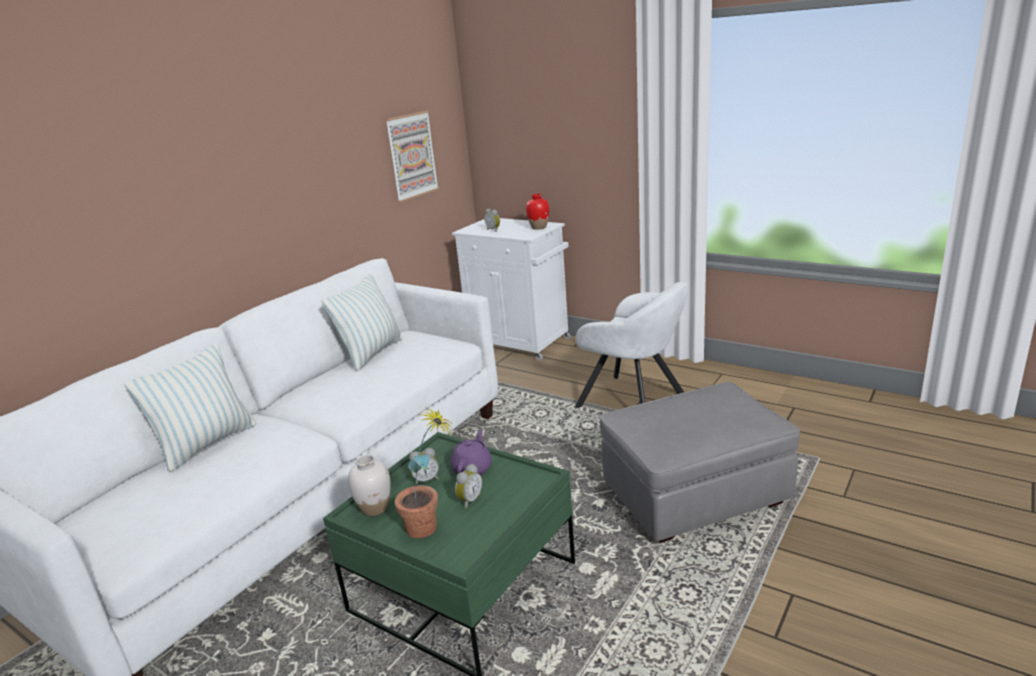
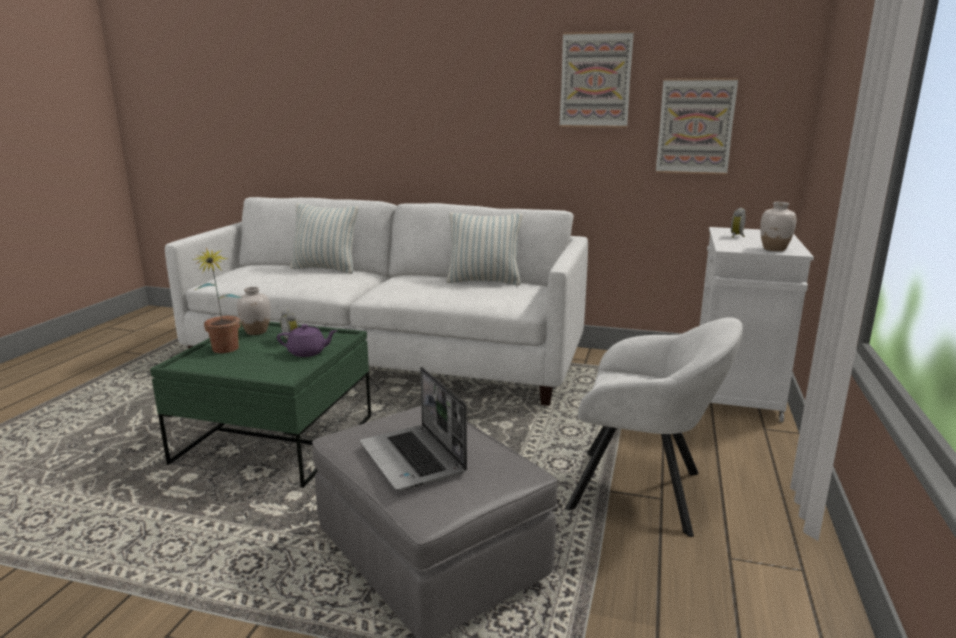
camera: 70 degrees right, 5 degrees down
(339, 130) = (595, 80): none -> picture
(469, 500) = (258, 358): alarm clock -> none
(539, 227) = (774, 249): red vase -> white vase
(635, 401) = (643, 492): white armchair -> white armchair turned 90 degrees counterclockwise
(708, 421) = (414, 459): none -> laptop

